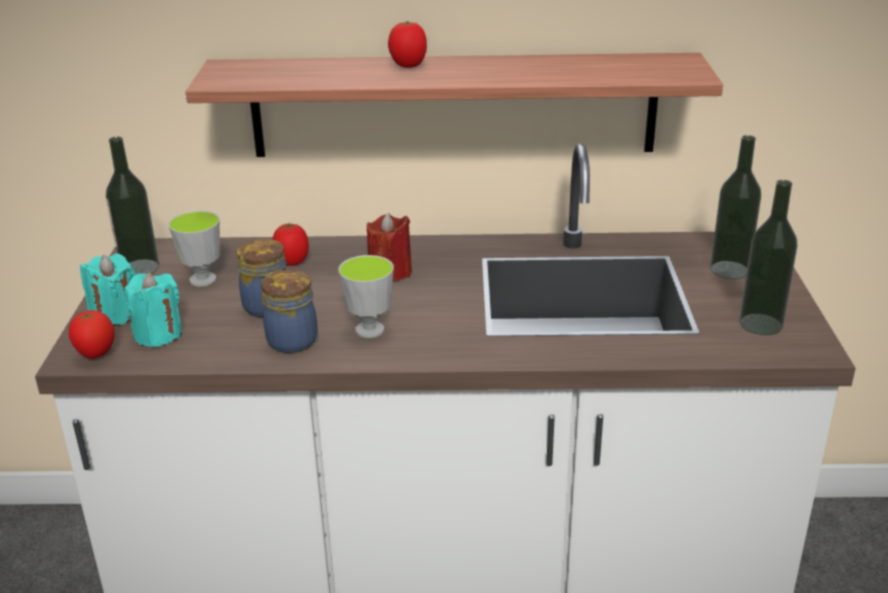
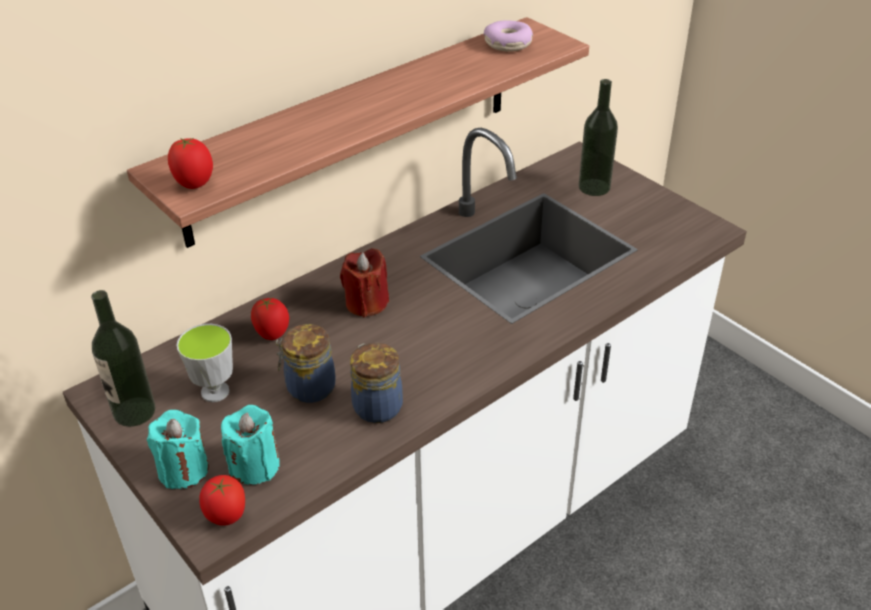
camera: 40 degrees left, 10 degrees up
(369, 330) = (423, 364): cup -> none
(408, 66) = (336, 110): tomato -> tomato (194, 184)
(641, 64) = (508, 44): none -> donut
(760, 324) = (662, 224): bottle -> none

